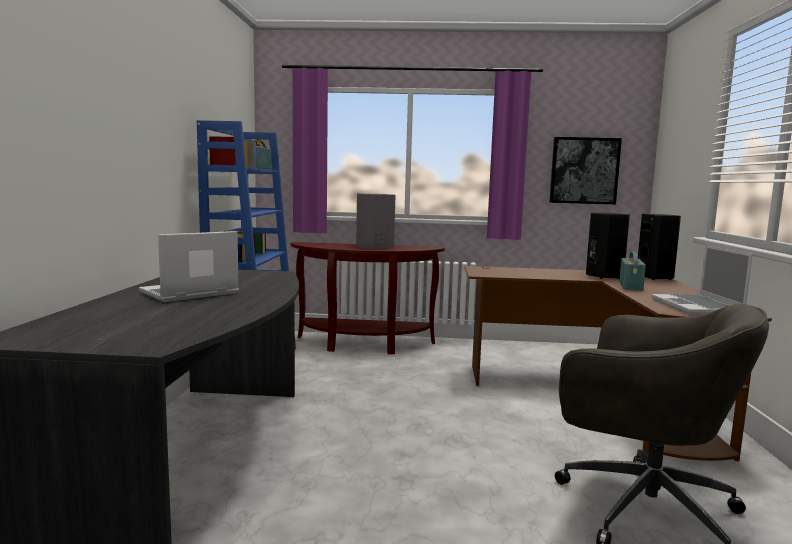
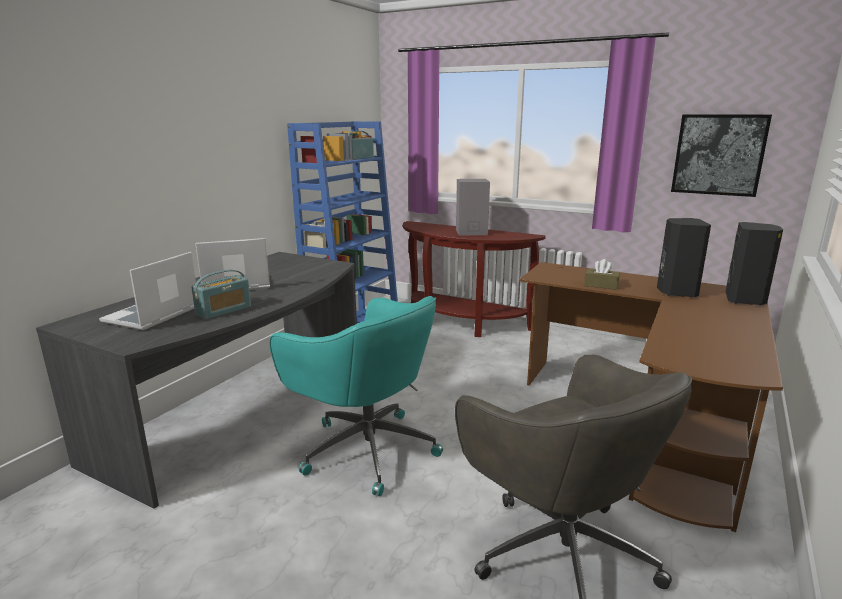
camera: 25 degrees right, 10 degrees up
(378, 465) = (366, 448): none -> turquoise office chair
(542, 276) = (601, 285): none -> brown tissue box
(630, 286) = (683, 312): radio -> radio (224, 310)
(697, 307) = (710, 355): laptop -> laptop (152, 315)

